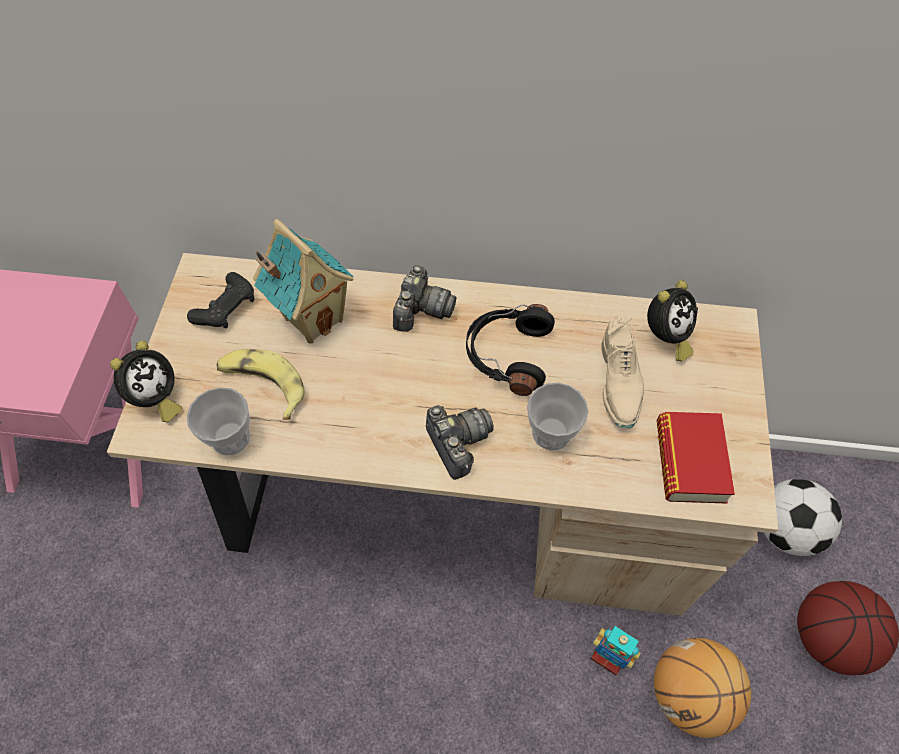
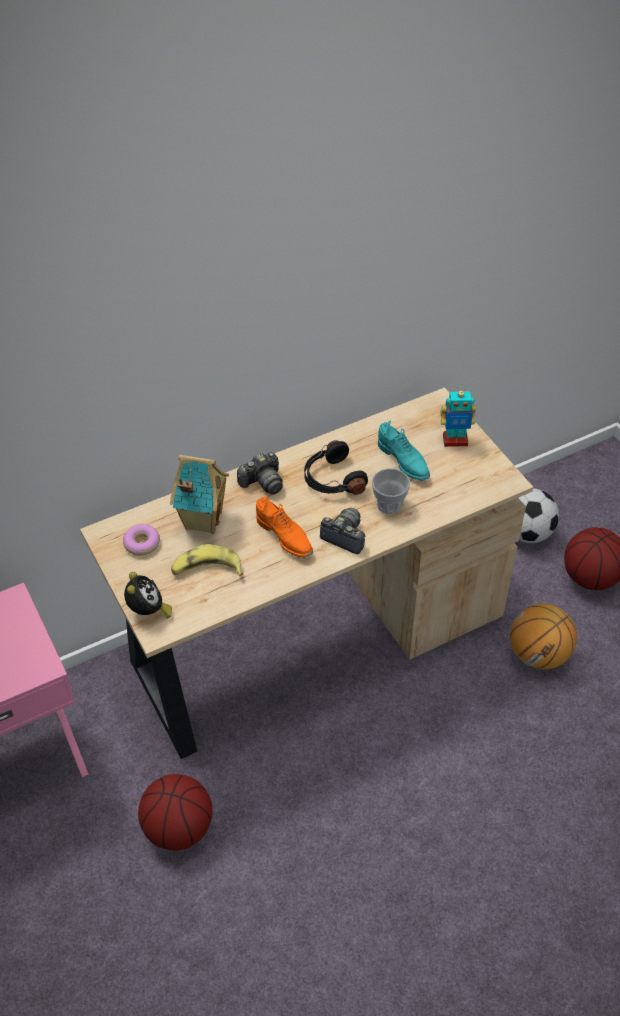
camera: 35 degrees left, 10 degrees down
(167, 623) = (178, 827): none -> basketball
(226, 308) = (142, 543): black game controller -> donut
(230, 437) = (214, 605): cup -> none
(386, 398) = (285, 536): none -> orange shoe
(421, 310) = (262, 482): camera -> camera turned 75 degrees clockwise
(608, 657) = (478, 665): toy robot -> toy robot (455, 440)
(619, 382) = (403, 461): beige shoe -> turquoise shoe
(665, 338) = (409, 426): alarm clock -> none
(690, 461) = (469, 479): book -> none

